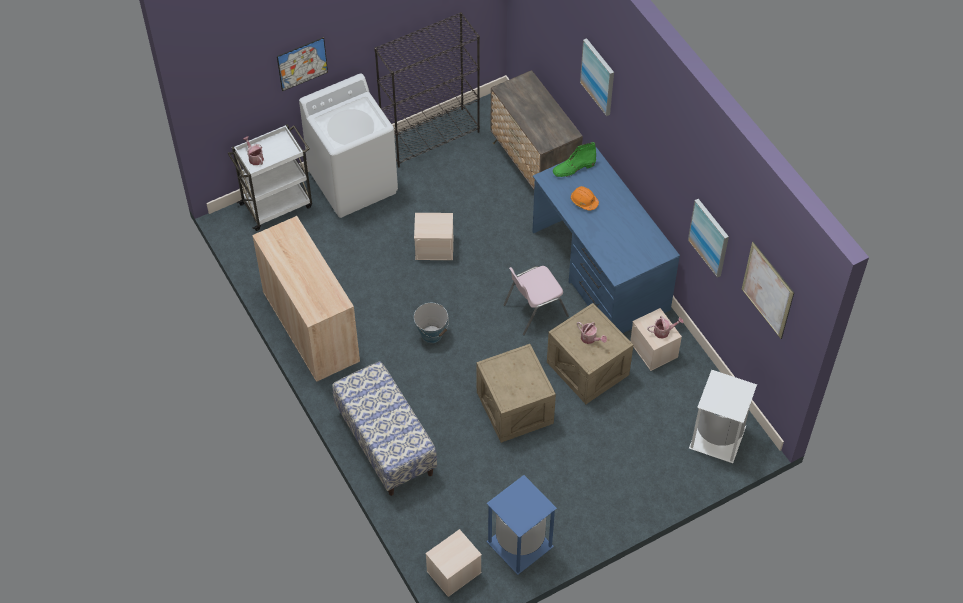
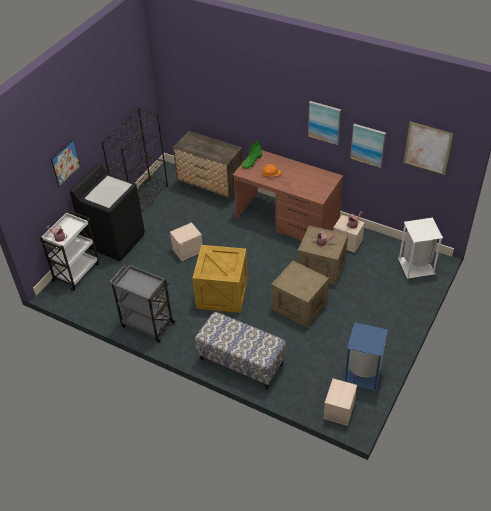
camera: 30 degrees left, 10 degrees down
(311, 327) = (147, 324): beige cabinet -> grey cart
(354, 182) = (115, 240): white washing machine -> black washing machine
(431, 334) = (221, 293): bucket -> crate
(534, 310) = (268, 254): pink chair -> none
(598, 76) = (248, 95): picture -> picture (324, 122)
(600, 271) = (287, 219): blue desk -> brown desk

